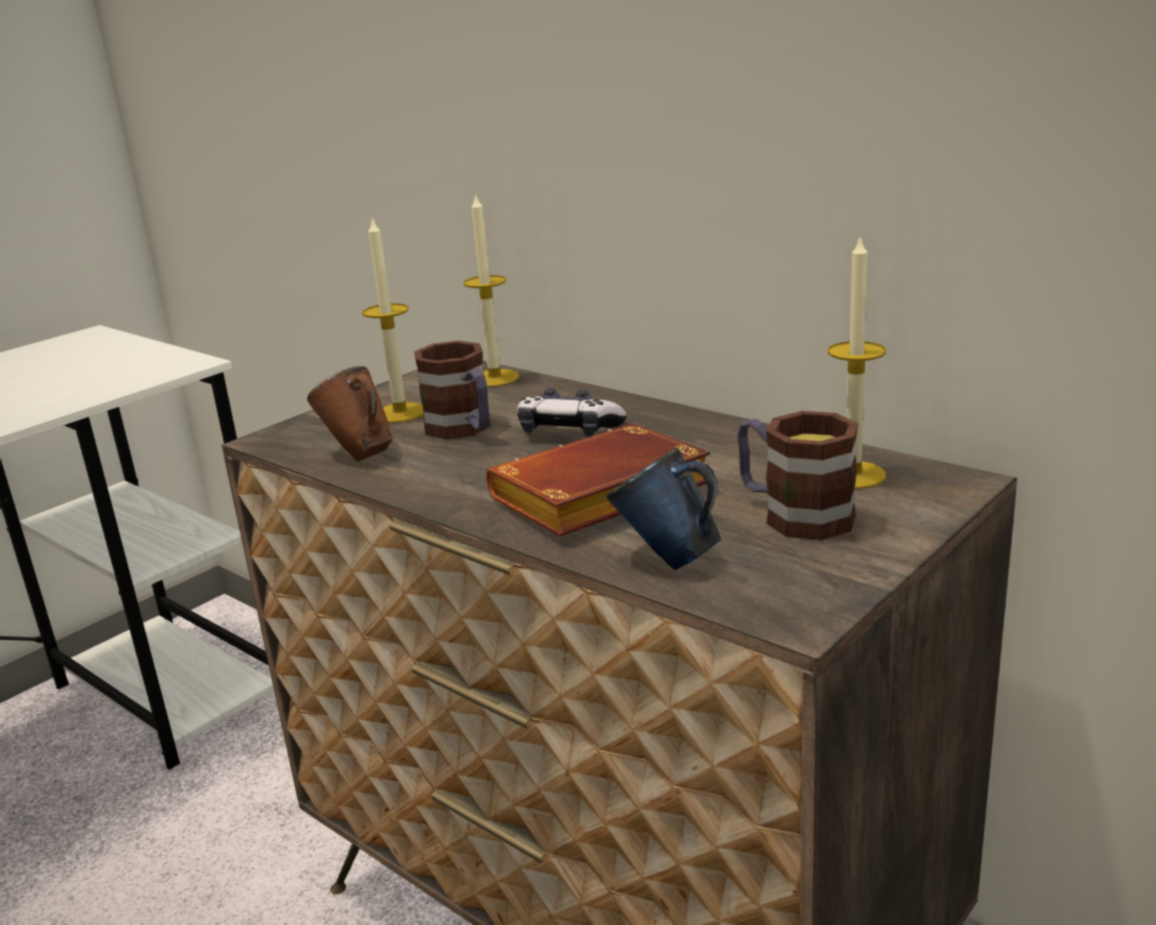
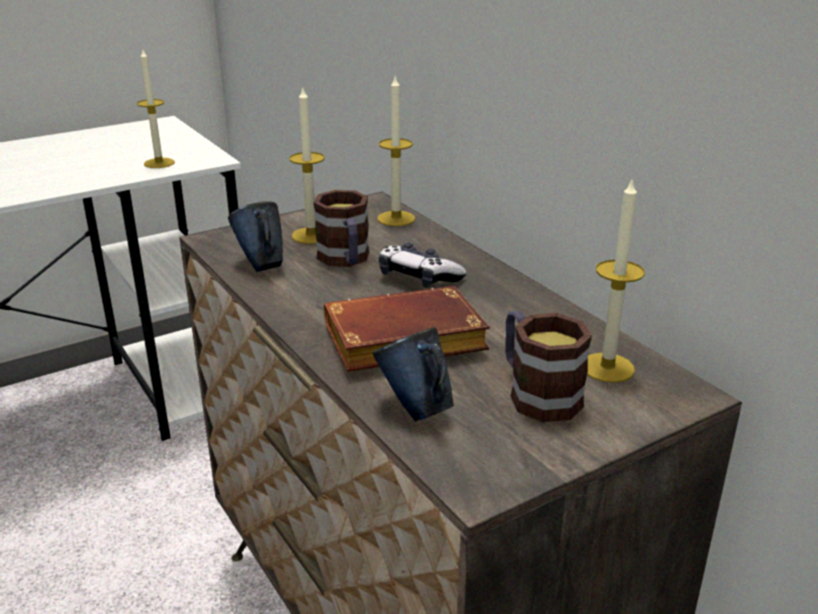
camera: 15 degrees right, 5 degrees up
(117, 378) = (159, 163): none -> candle
(359, 455) = (262, 266): brown mug -> blue mug

